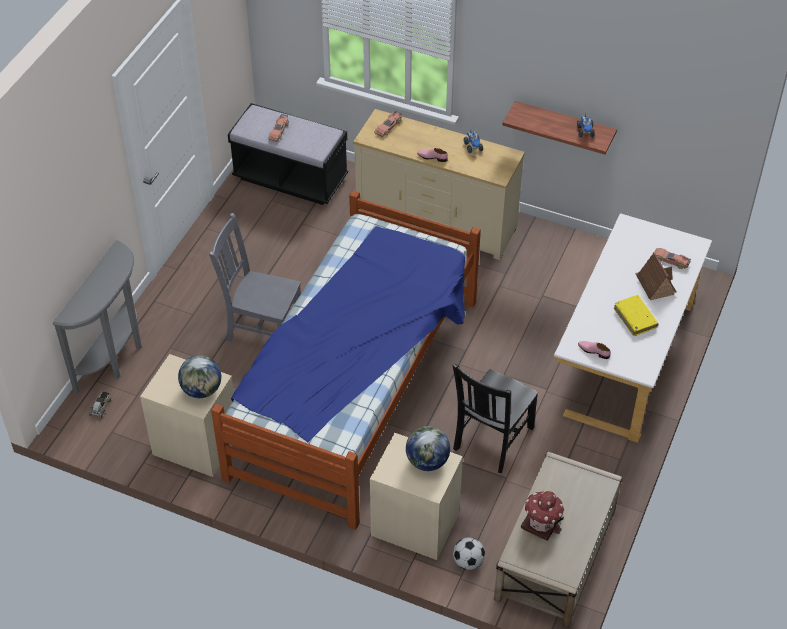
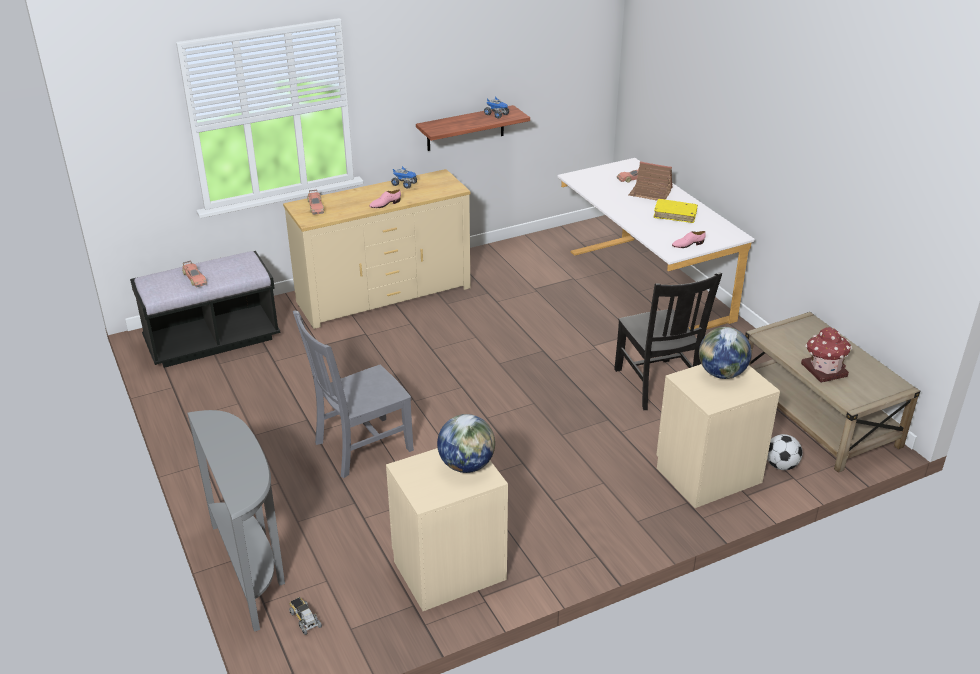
camera: 50 degrees left, 15 degrees down
(357, 387) = (508, 427): bed -> none

